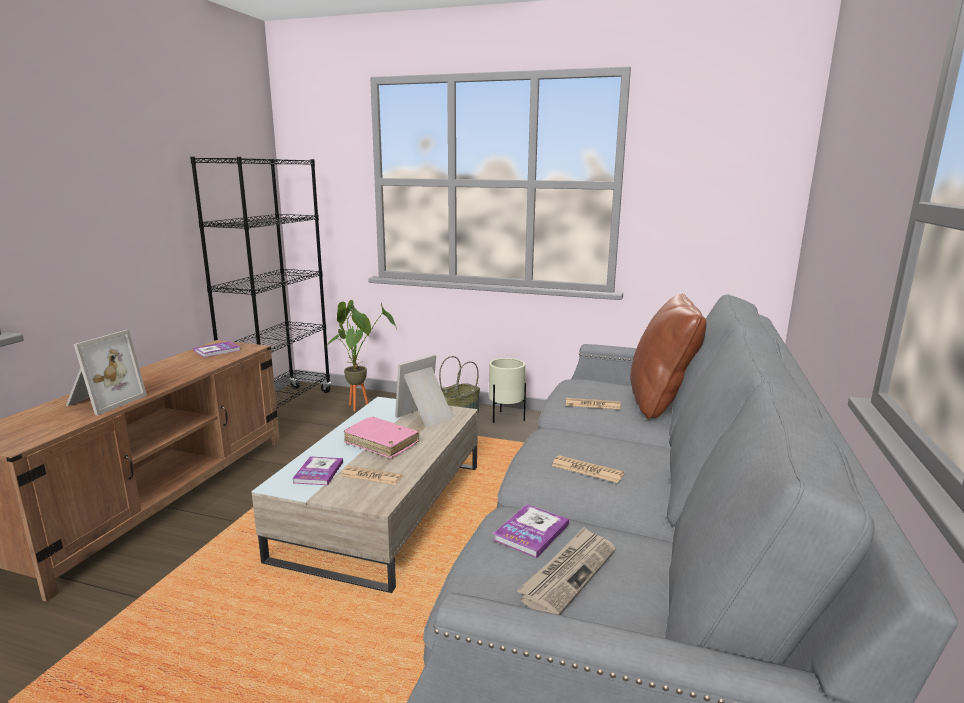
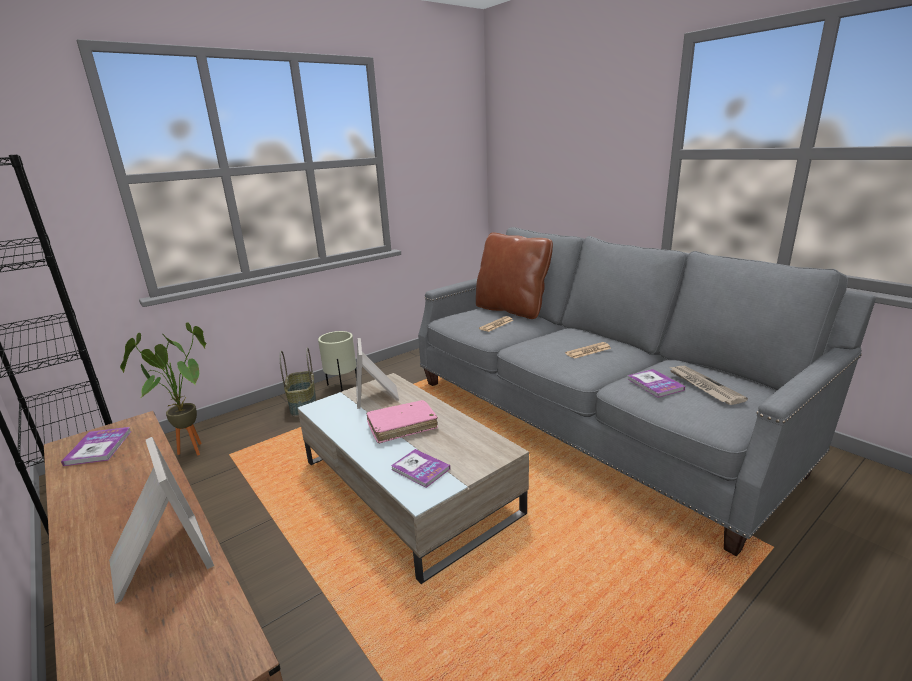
camera: 55 degrees left, 5 degrees up
(371, 476) = (457, 444): newspaper -> none

